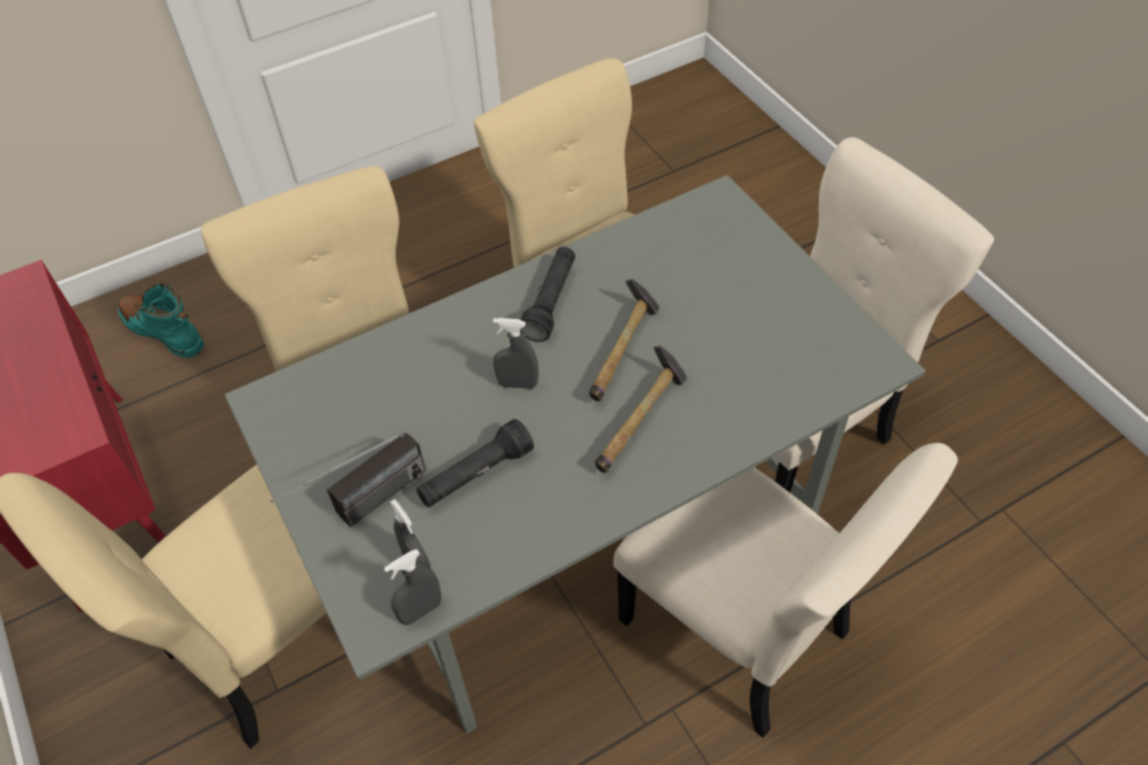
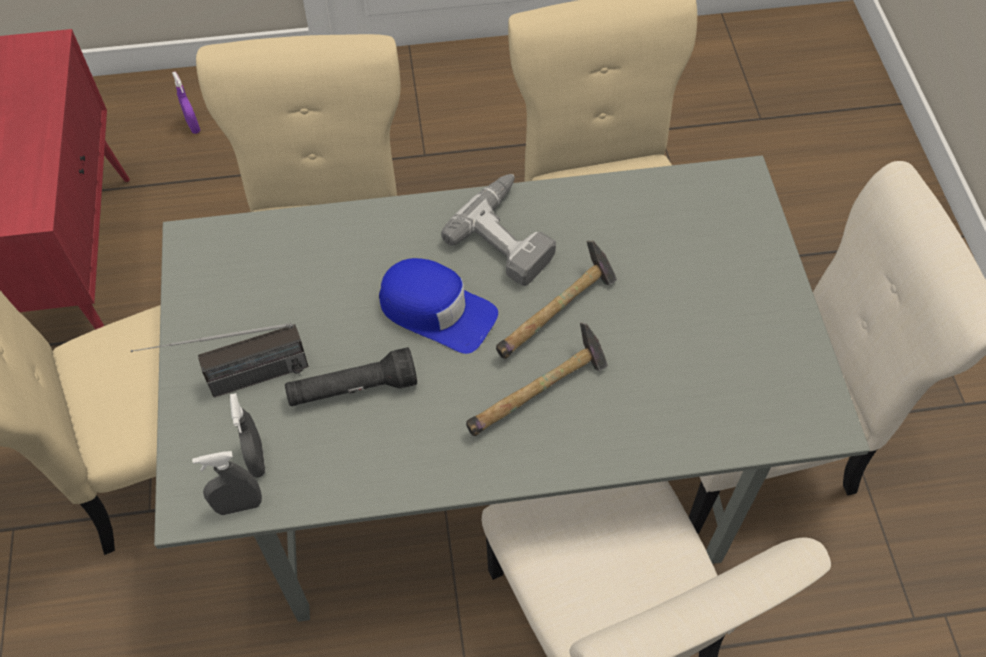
camera: 20 degrees right, 5 degrees up
(164, 331) = (193, 126): turquoise boot -> purple spray bottle
(518, 384) = (436, 310): grey spray bottle -> blue cap
(551, 302) = (510, 235): black flashlight -> power drill

